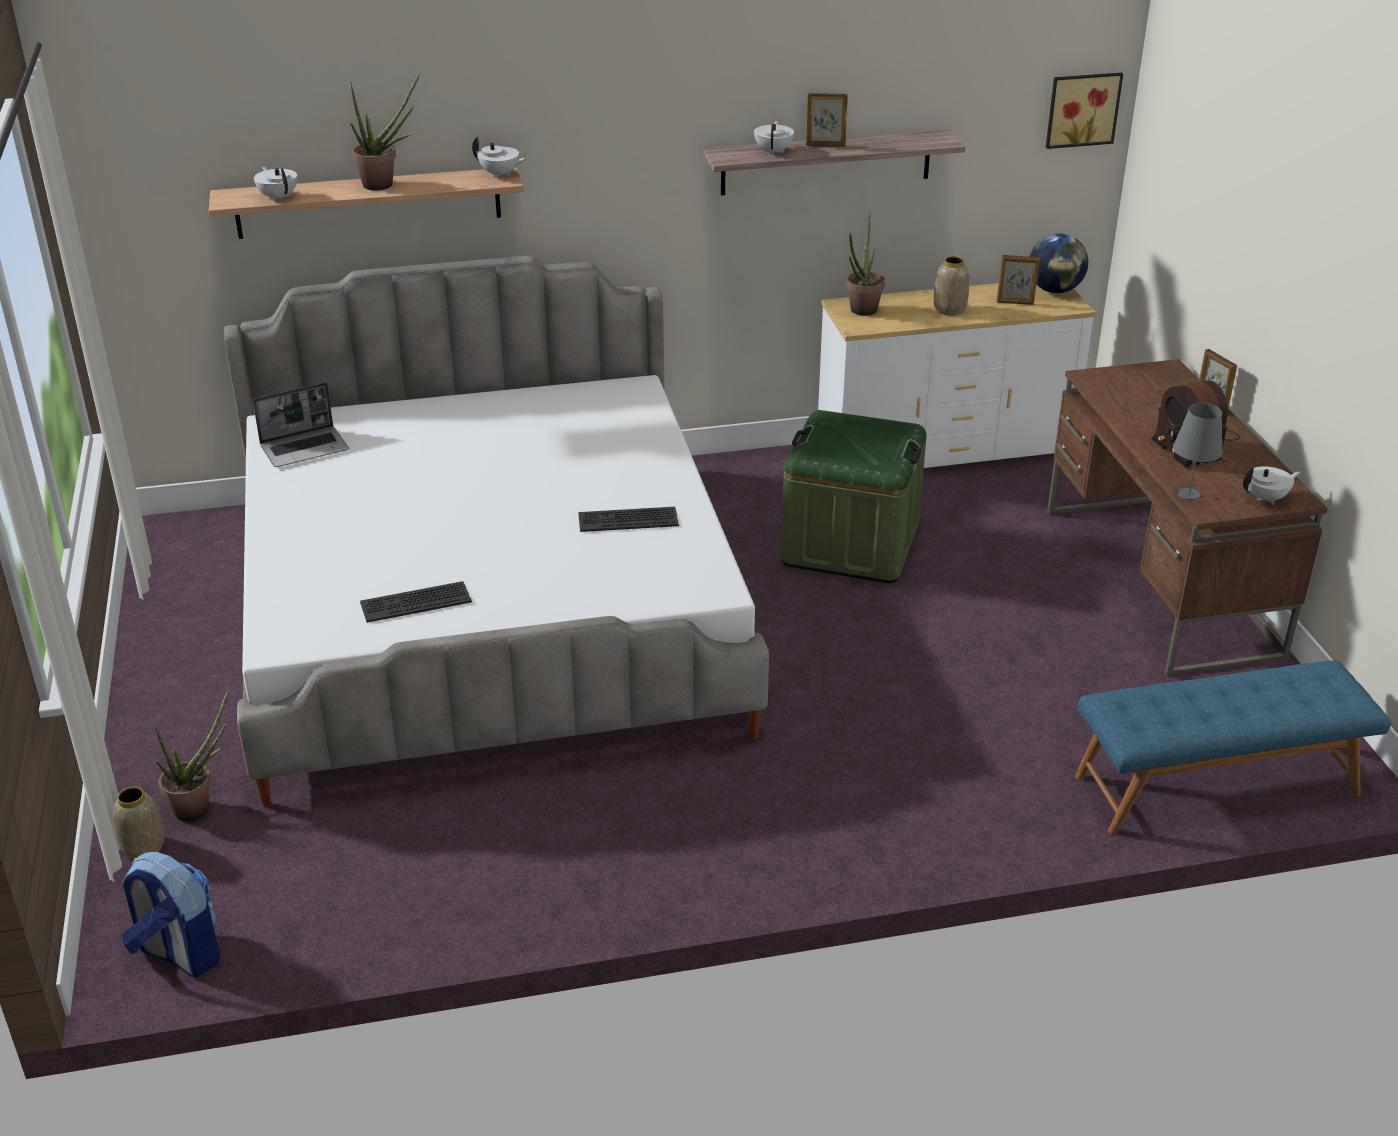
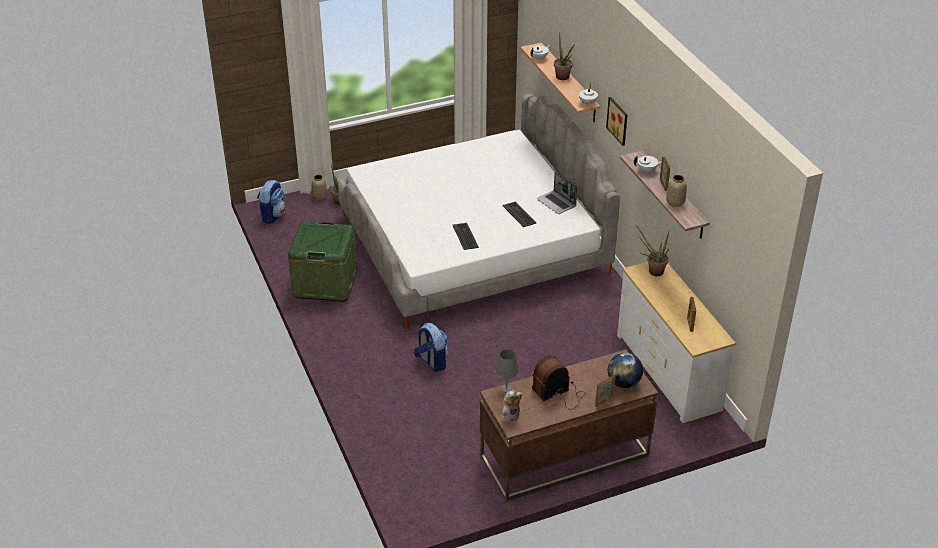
camera: 80 degrees right, 5 degrees up
(305, 448) = (497, 148): laptop -> laptop (557, 203)
(416, 602) = (394, 195): keyboard -> keyboard (519, 214)
(850, 544) = (562, 344): green storage box -> green storage box (325, 282)
(881, 711) = (431, 362): none -> backpack
(949, 310) = (669, 301): vase -> vase (675, 202)
(1054, 290) = (714, 339): globe -> globe (623, 383)
(1081, 109) = (753, 263): picture -> picture (619, 120)
(1217, 786) = (400, 469): blue bench -> none
(1267, 498) = (510, 416): white teapot -> plush toy

